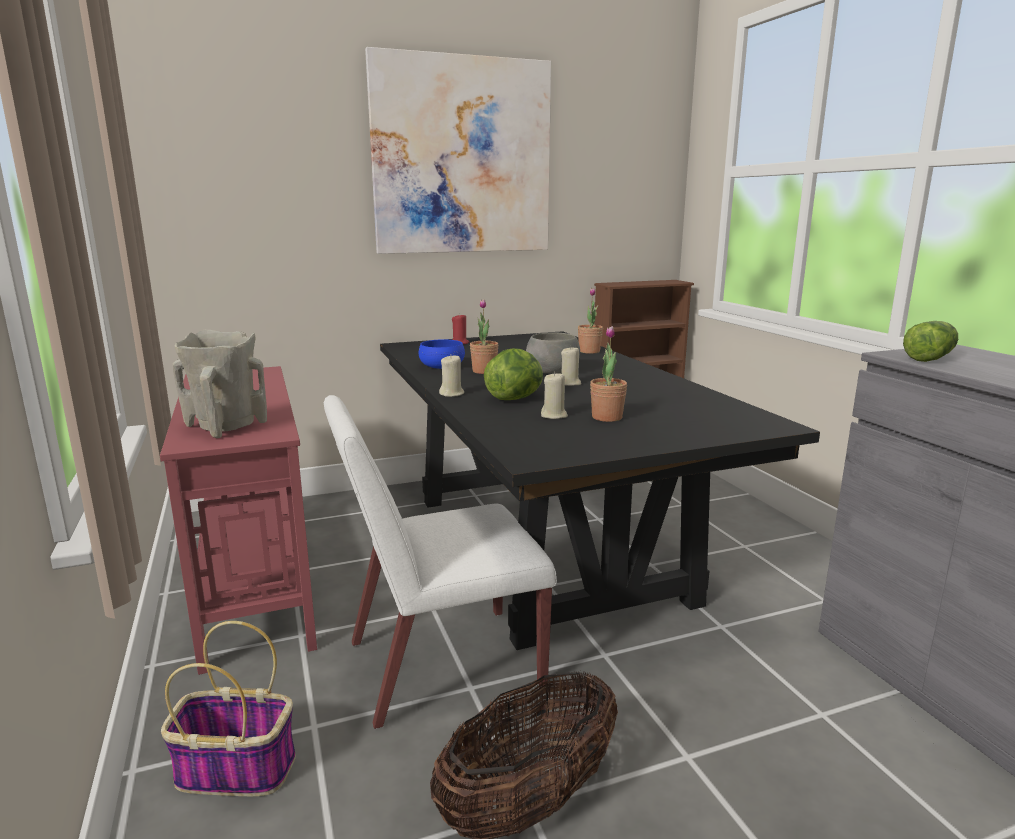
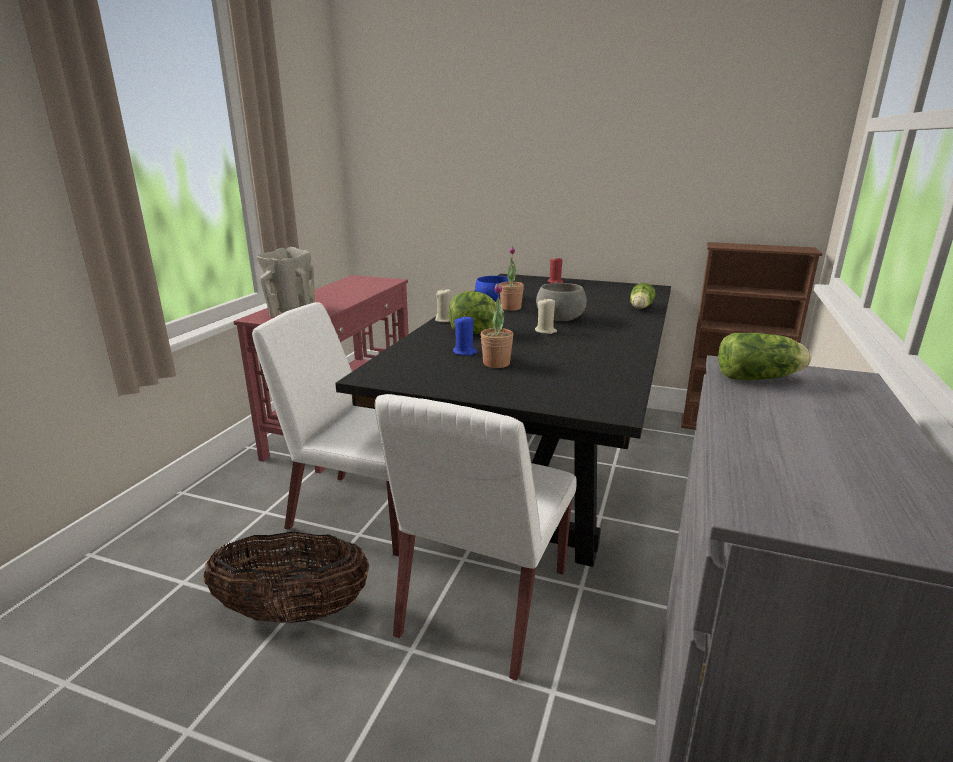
camera: 40 degrees right, 5 degrees up
(233, 770) = (211, 514): basket -> none
(462, 157) = (582, 115): picture -> none
(554, 415) = (464, 352): beige candle -> blue candle
(589, 351) = (640, 308): potted plant -> lettuce
(679, 682) = (483, 604): none -> white chair

